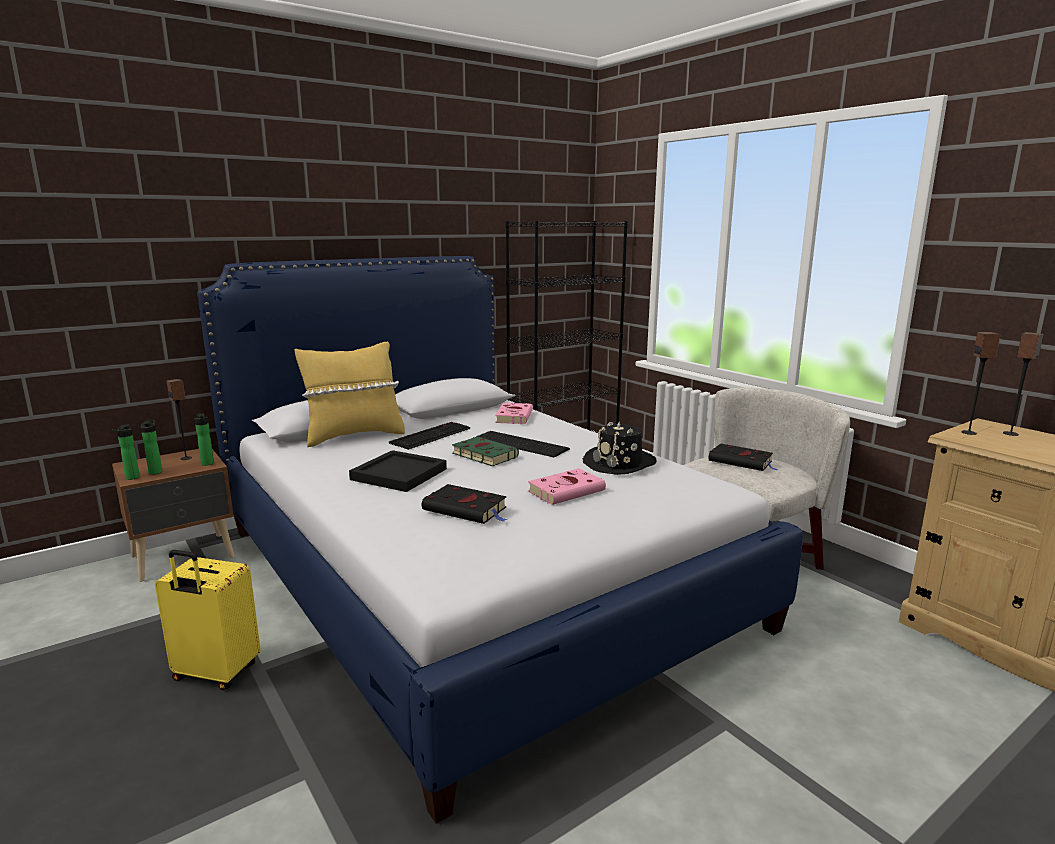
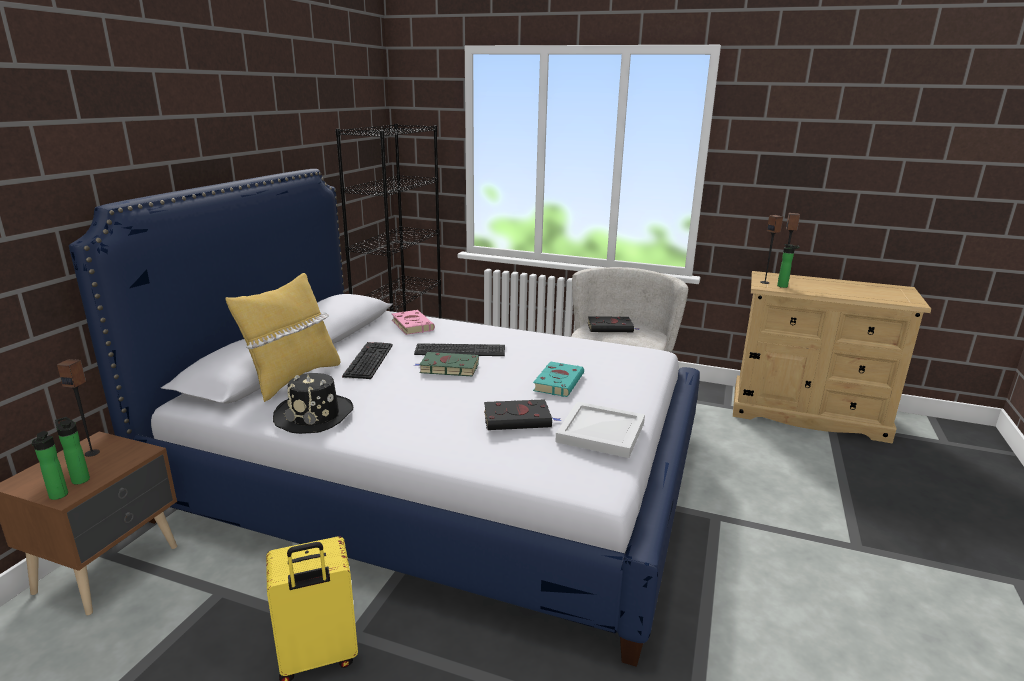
camera: 35 degrees left, 5 degrees up
(208, 464) = (136, 451): bottle -> bottle (784, 286)
(400, 474) = (408, 404): black tray -> none
(524, 543) = (601, 433): none -> white tray
(568, 491) = (559, 382): pink book -> turquoise book
(620, 463) = (557, 349): black hat -> black hat (315, 415)

